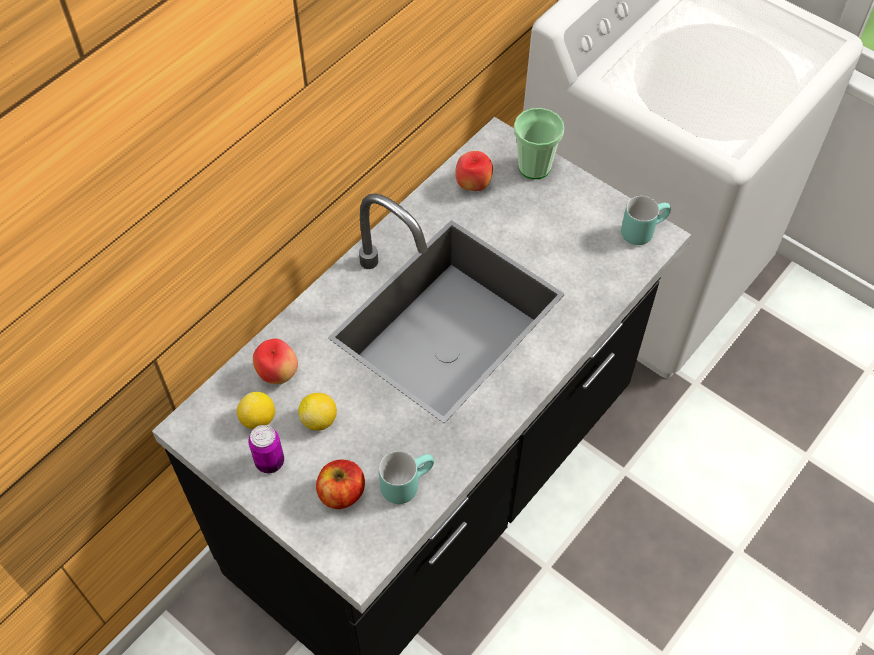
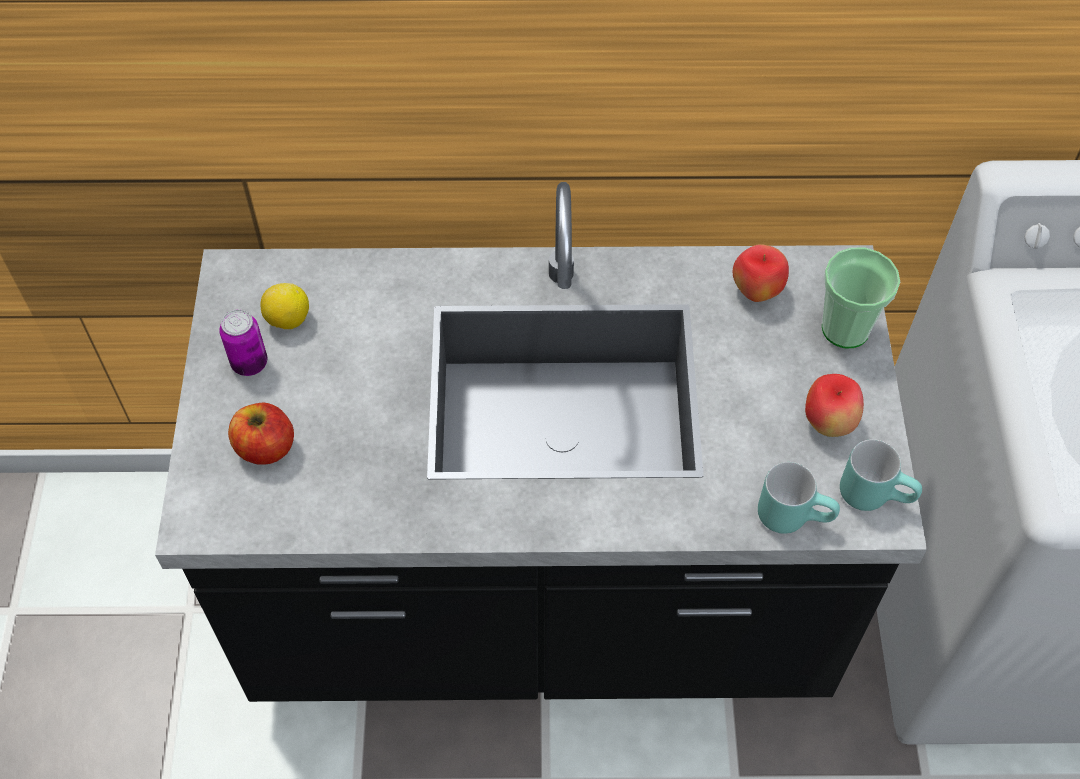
camera: 50 degrees right, 0 degrees up
(278, 374) = (353, 297): apple -> apple (828, 423)
(319, 420) = (332, 369): lemon -> none
(405, 482) = (326, 494): turquoise mug -> turquoise mug (794, 514)

